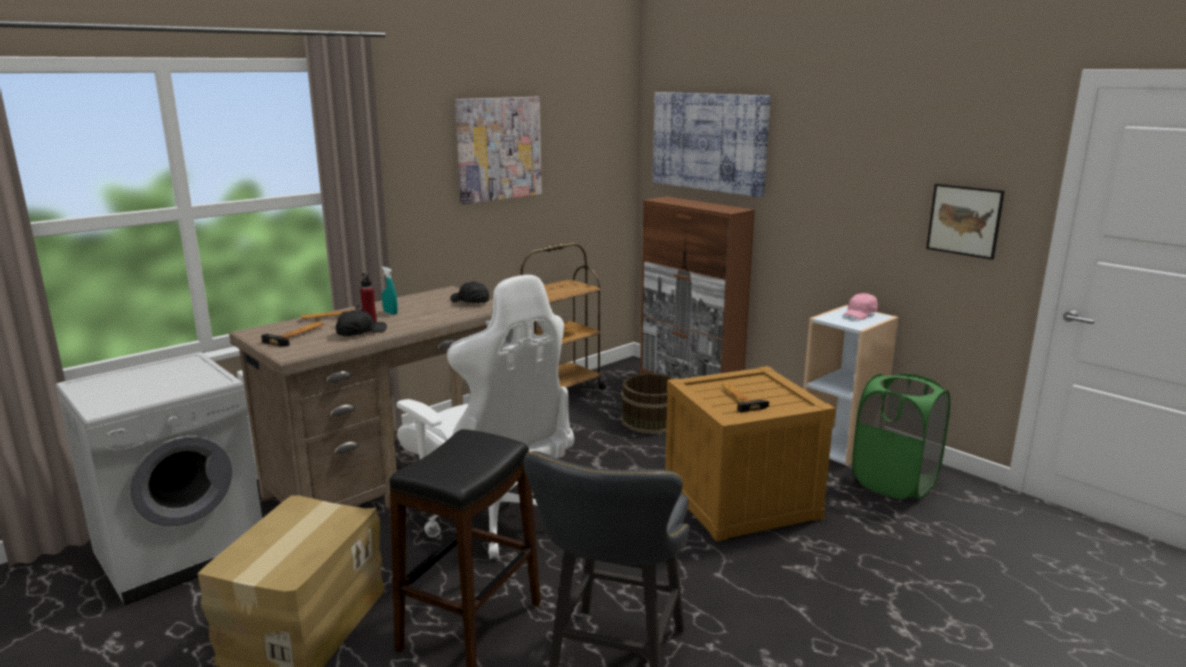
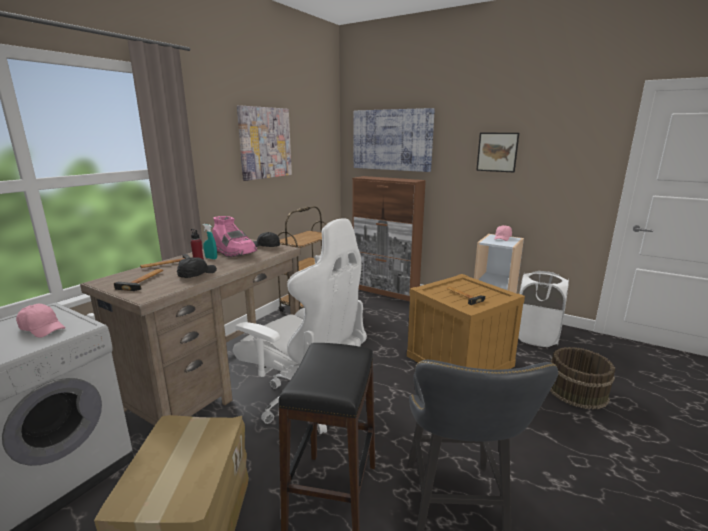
camera: 15 degrees left, 0 degrees up
(180, 379) = (43, 328): none -> pink cap
(423, 307) = (234, 253): none -> pink boot
(650, 420) = (374, 315): brown bucket -> brown bucket (576, 391)
(894, 483) = (536, 337): green laundry basket -> white laundry basket
(964, 220) = (566, 177): picture -> picture (497, 152)

